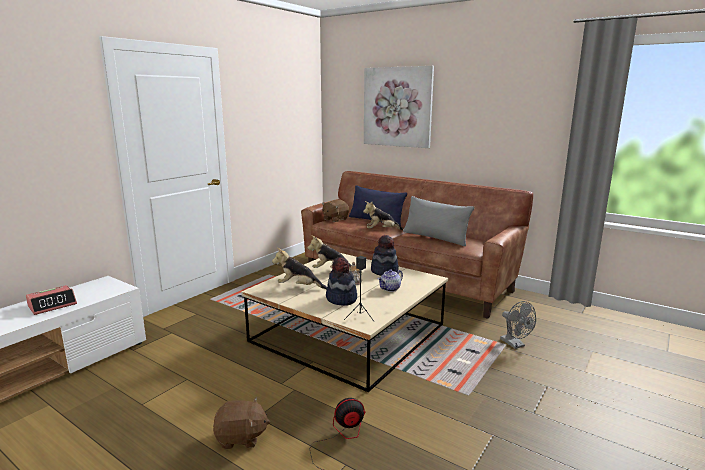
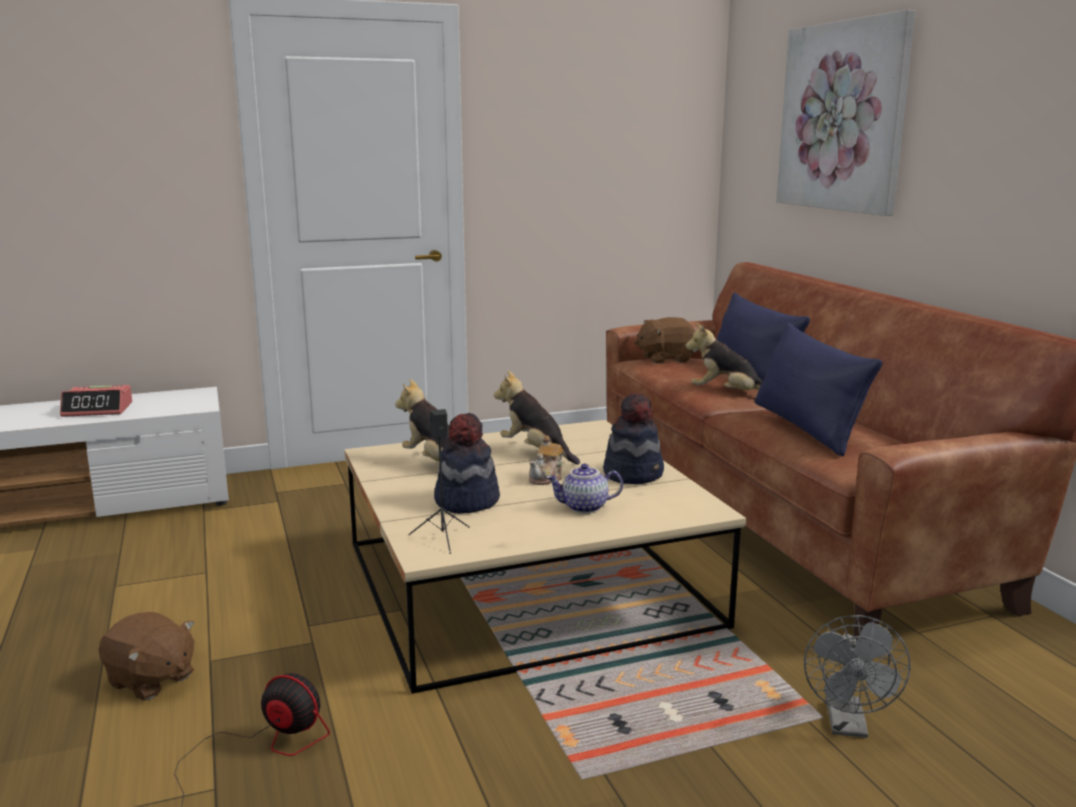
camera: 35 degrees right, 0 degrees up
(435, 238) = (806, 427): grey pillow -> blue pillow

